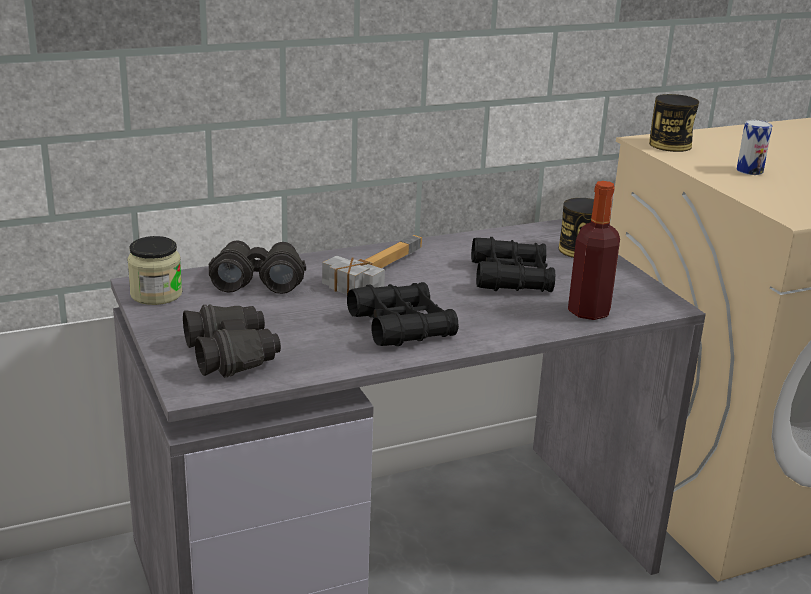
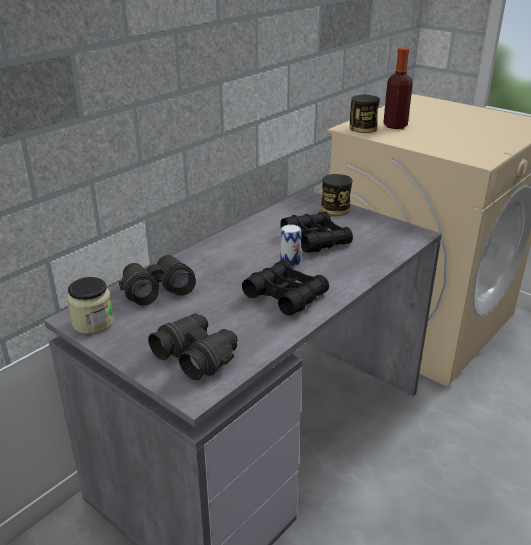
camera: 25 degrees left, 5 degrees up
(371, 271) = (226, 259): hammer -> none
(588, 312) = (382, 251): bottle -> bottle (395, 126)
(749, 171) = (423, 136): can -> can (290, 261)

